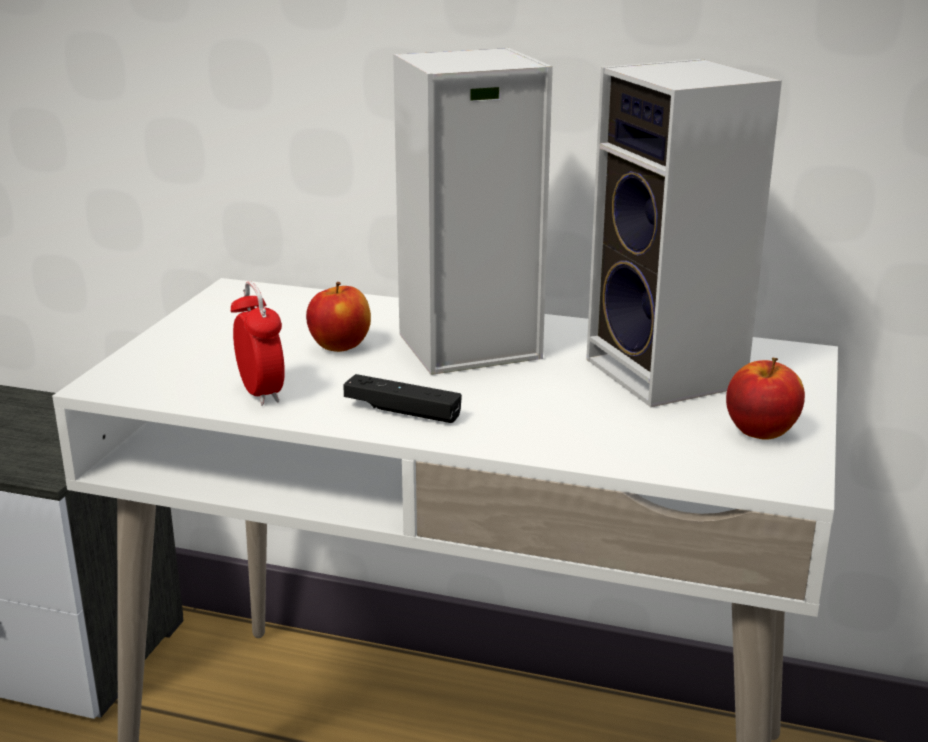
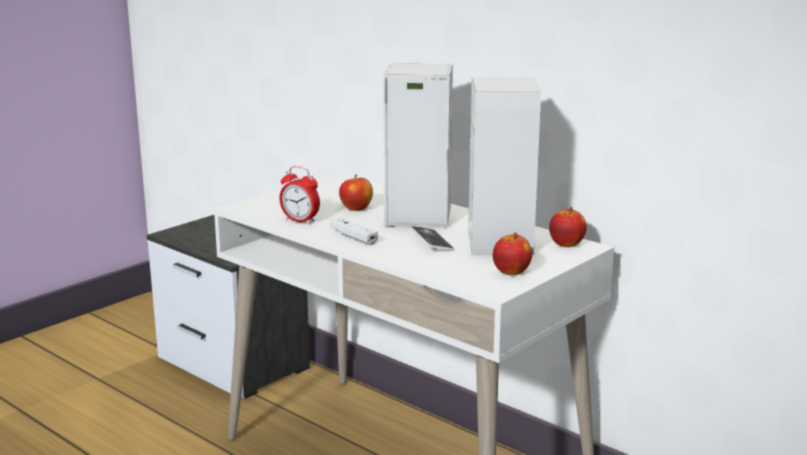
camera: 25 degrees right, 5 degrees down
(261, 392) = (300, 221): alarm clock -> alarm clock turned 120 degrees clockwise
(402, 411) = (353, 237): black game controller -> white game controller
(553, 394) = (431, 242): none -> phone
(767, 355) = (566, 244): none -> apple

